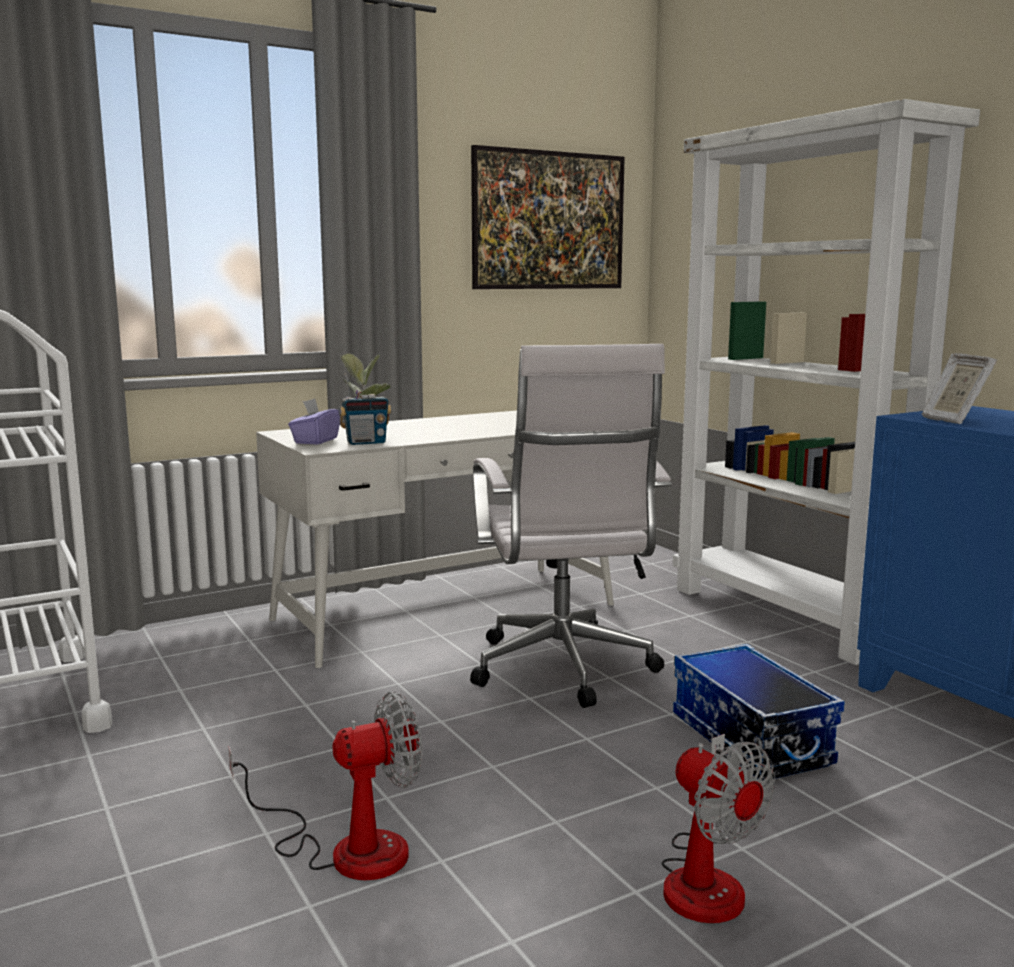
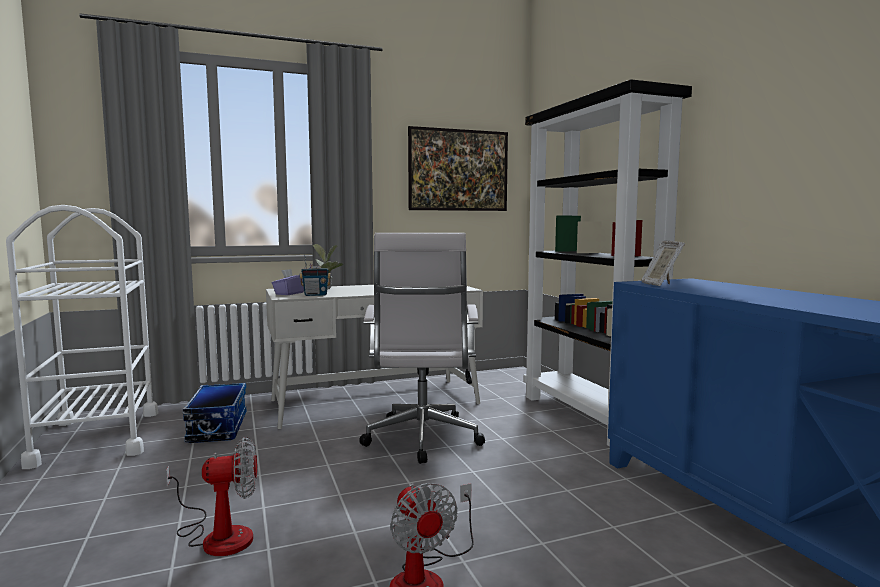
camera: 10 degrees right, 5 degrees down
(748, 739) = (513, 491): storage box -> storage box (217, 427)
(788, 616) = (589, 417): white bookcase -> black bookcase

